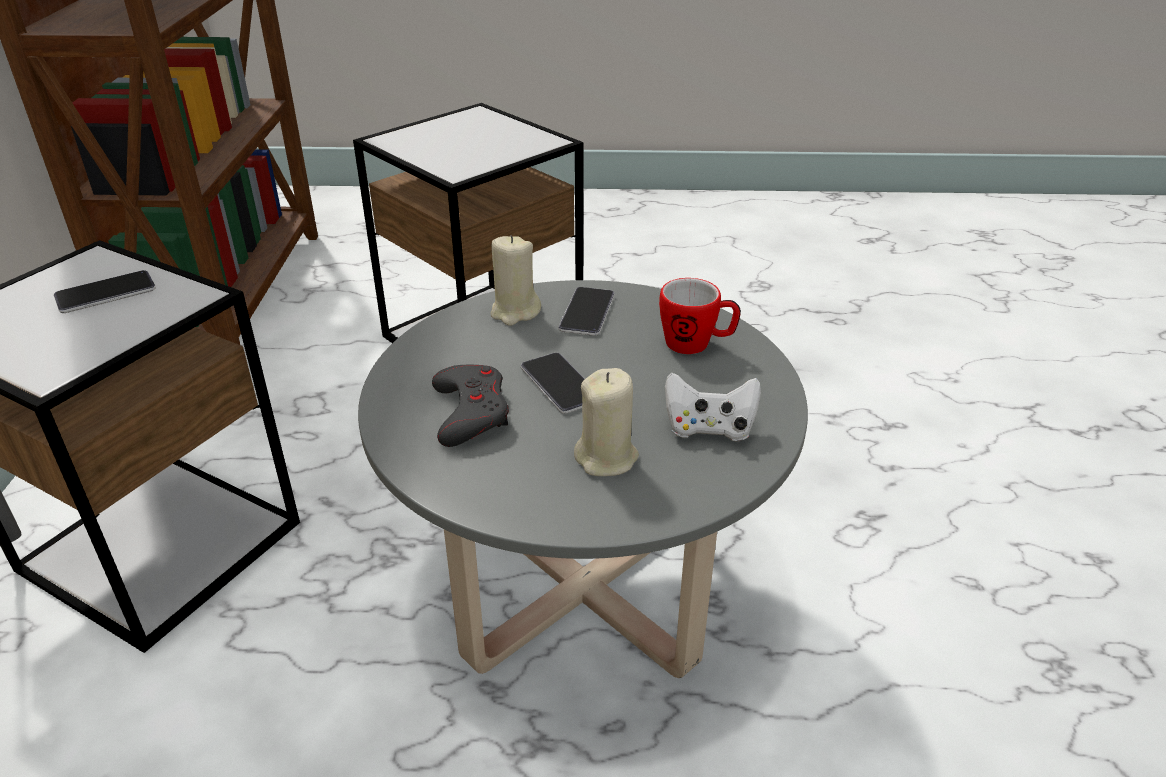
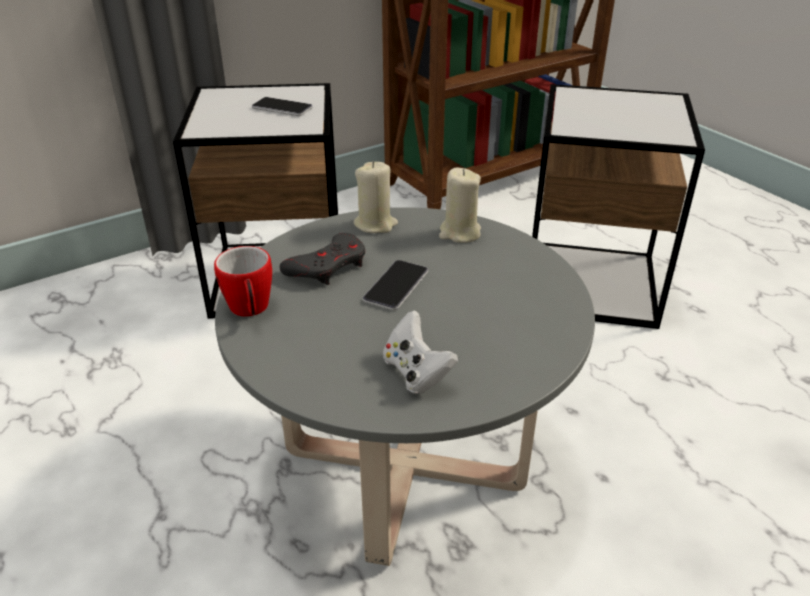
camera: 55 degrees right, 0 degrees up
(587, 312) = (498, 260): phone -> none
(607, 458) = (333, 339): beige candle -> beige candle (375, 224)
(696, 344) = (522, 325): mug -> mug (250, 310)

